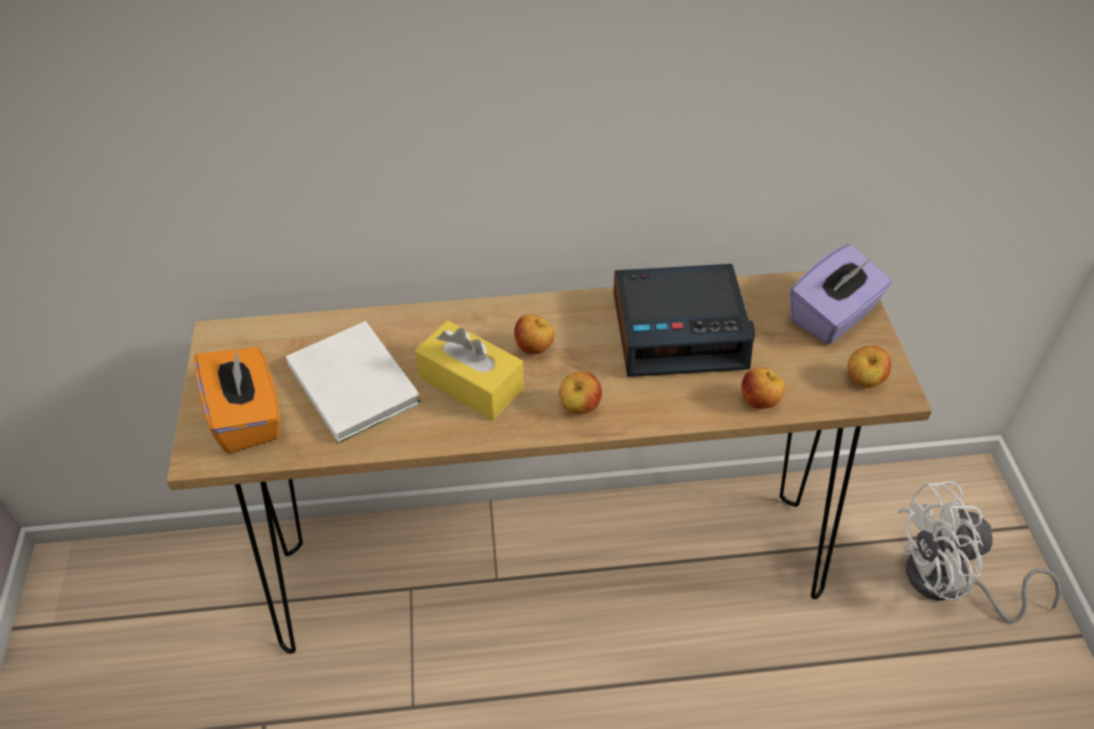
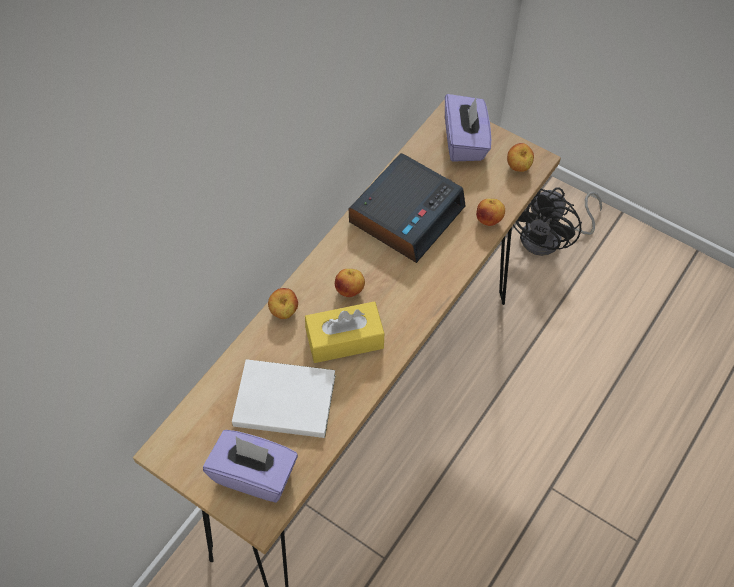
camera: 50 degrees left, 10 degrees up
(248, 417) = (254, 474): orange tissue box -> purple tissue box
(579, 407) = (414, 301): apple -> apple (284, 312)
(949, 584) = (549, 238): white fan -> black fan

